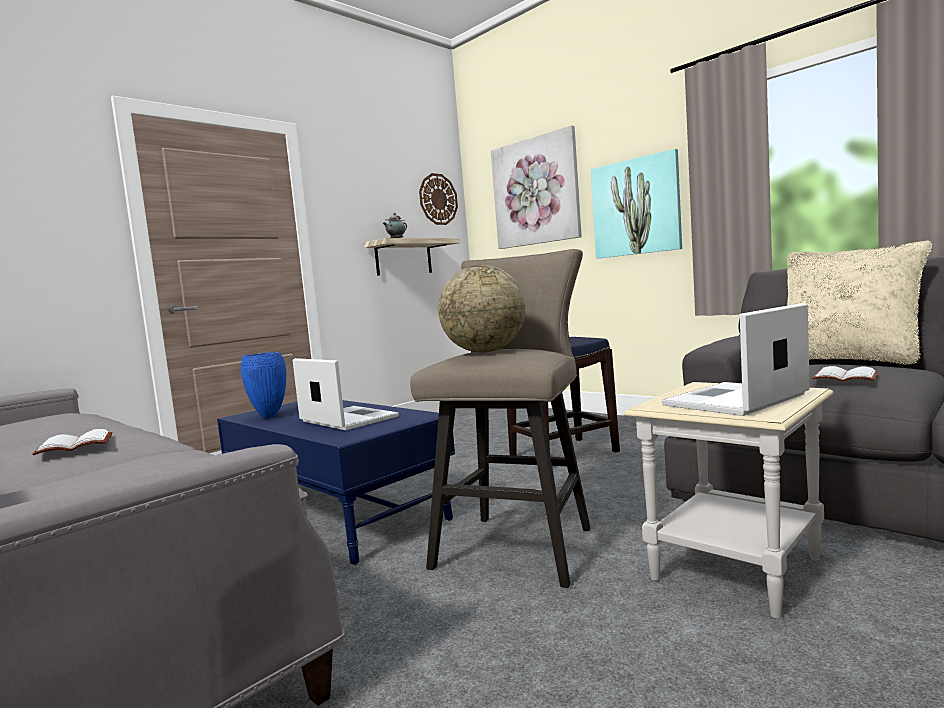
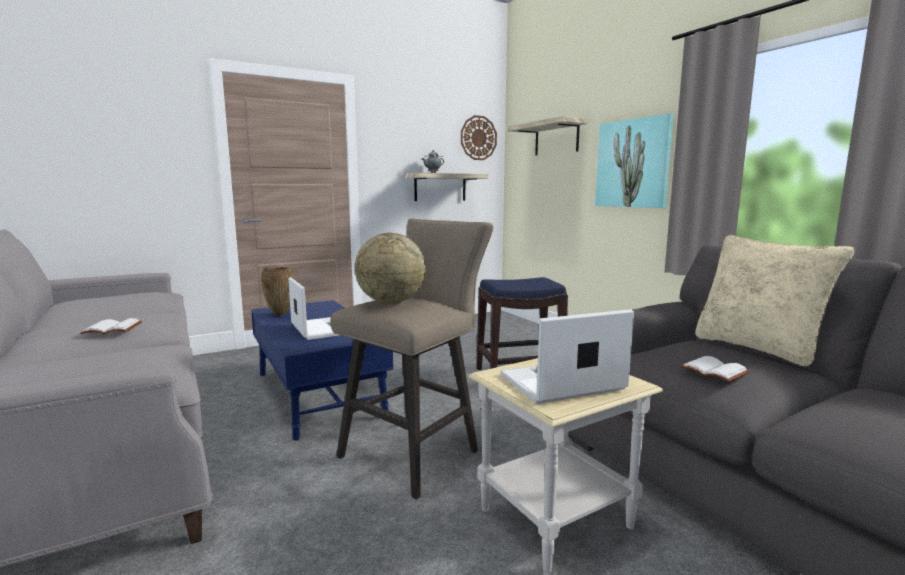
camera: 15 degrees right, 5 degrees up
(270, 417) = (280, 315): blue vase -> brown vase
(535, 191) = (556, 138): picture -> shelf

